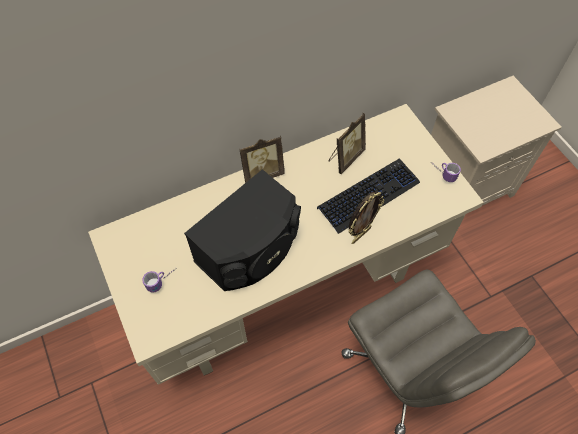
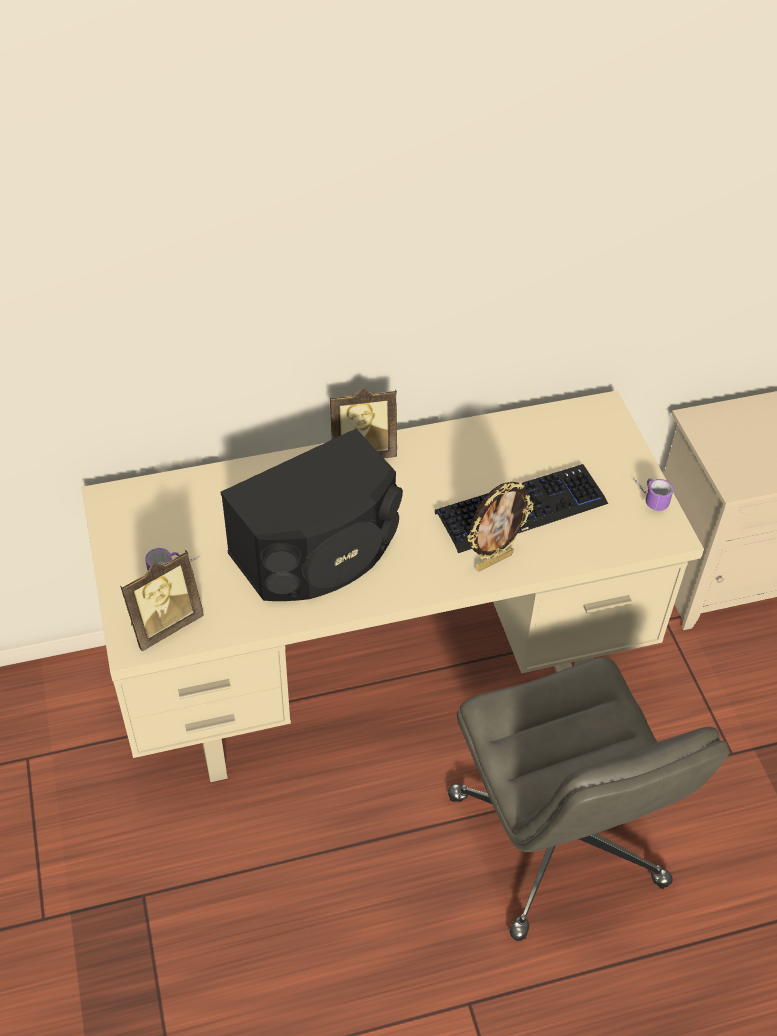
camera: 10 degrees right, 10 degrees down
(345, 158) = (498, 451): picture frame -> picture frame (164, 624)

